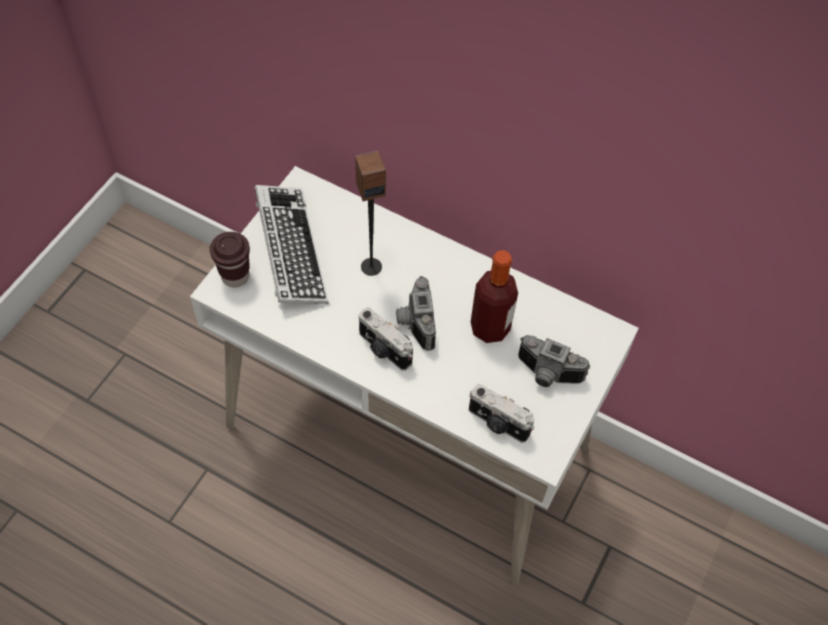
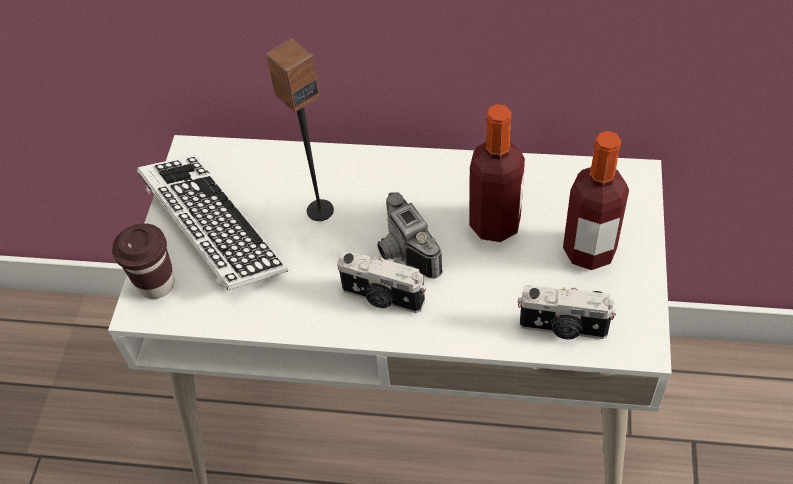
camera: 15 degrees left, 5 degrees down
(547, 375) = (589, 251): camera -> bottle

